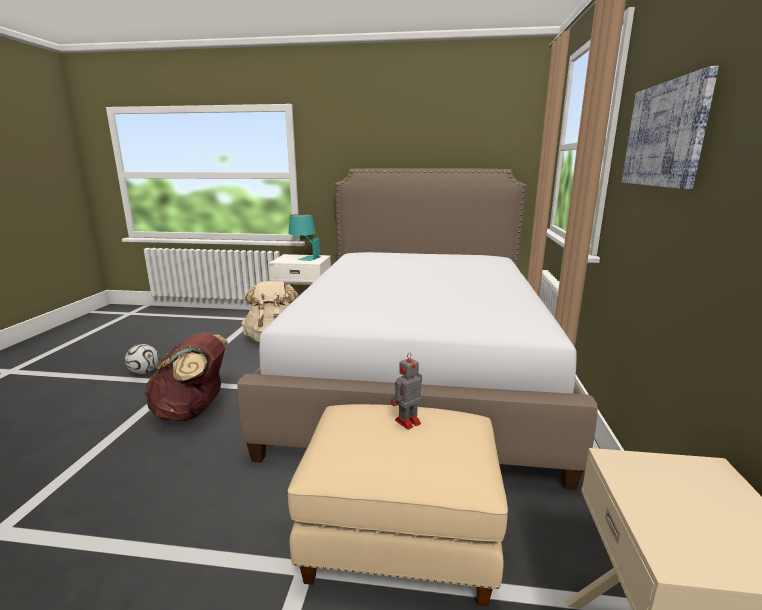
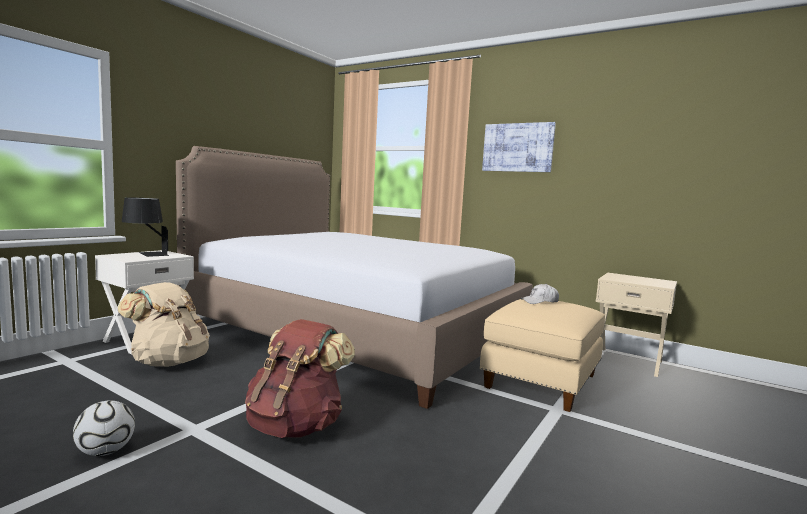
camera: 65 degrees left, 10 degrees down
(305, 257) = (146, 254): turquoise table lamp -> black table lamp
(406, 422) = (539, 301): toy robot -> white cap

